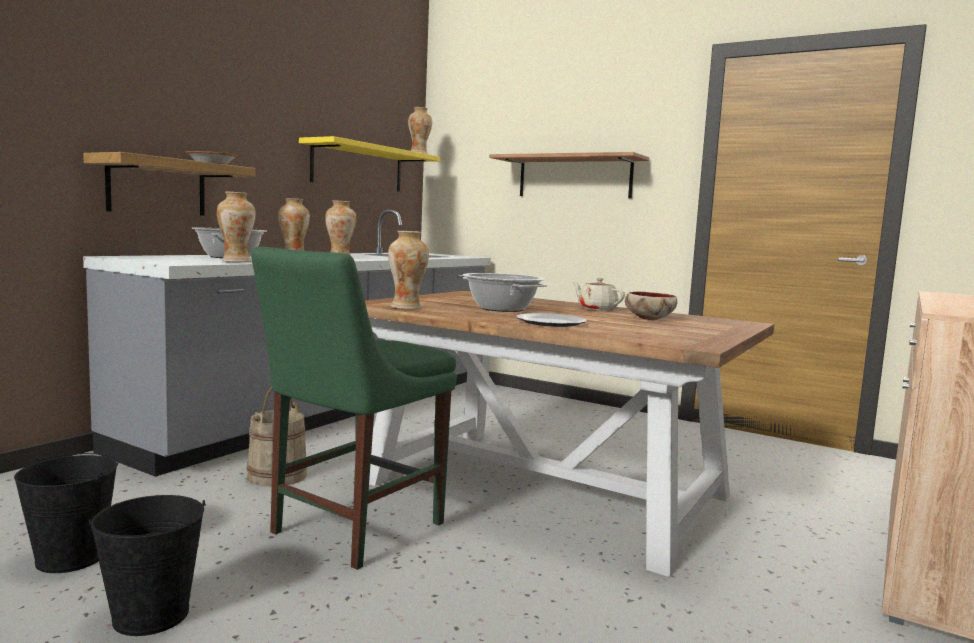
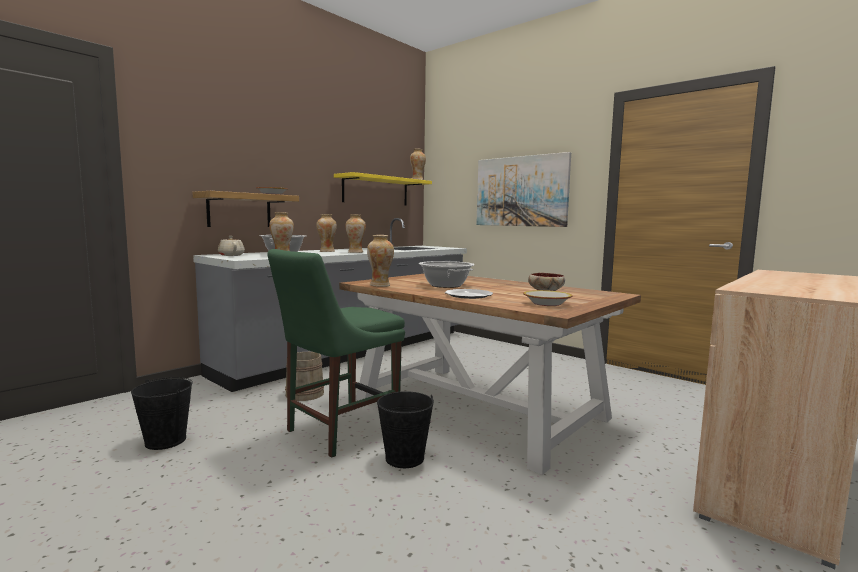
camera: 10 degrees right, 0 degrees up
(151, 615) = (198, 479): black bucket -> black bucket (404, 458)
(574, 177) = (521, 191): shelf -> picture
(596, 309) = (515, 285): beige teapot -> beige teapot (231, 255)
(669, 334) = (546, 303): none -> bowl

